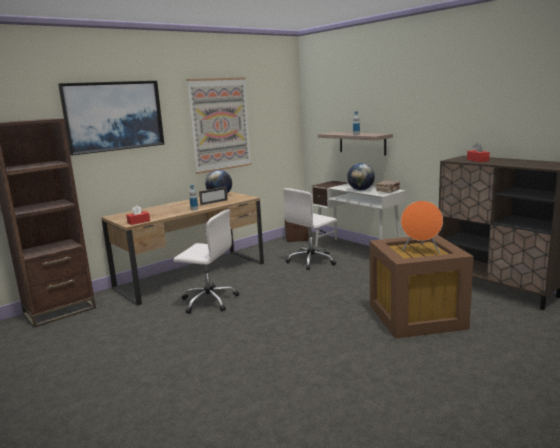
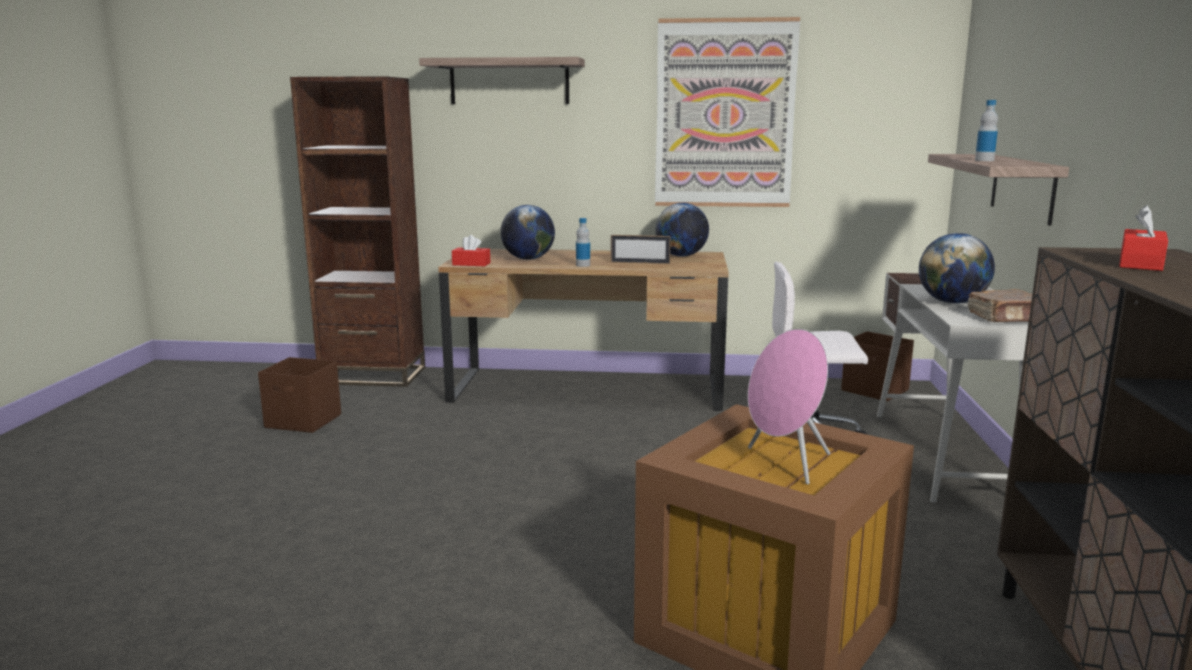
camera: 45 degrees right, 0 degrees up
(78, 344) = (304, 421): none -> brown storage box
(114, 116) = (509, 82): picture -> shelf
(157, 213) = (528, 259): none -> globe
(208, 301) = (526, 433): white office chair -> none
(421, 250) = (786, 463): orange speaker -> pink speaker

